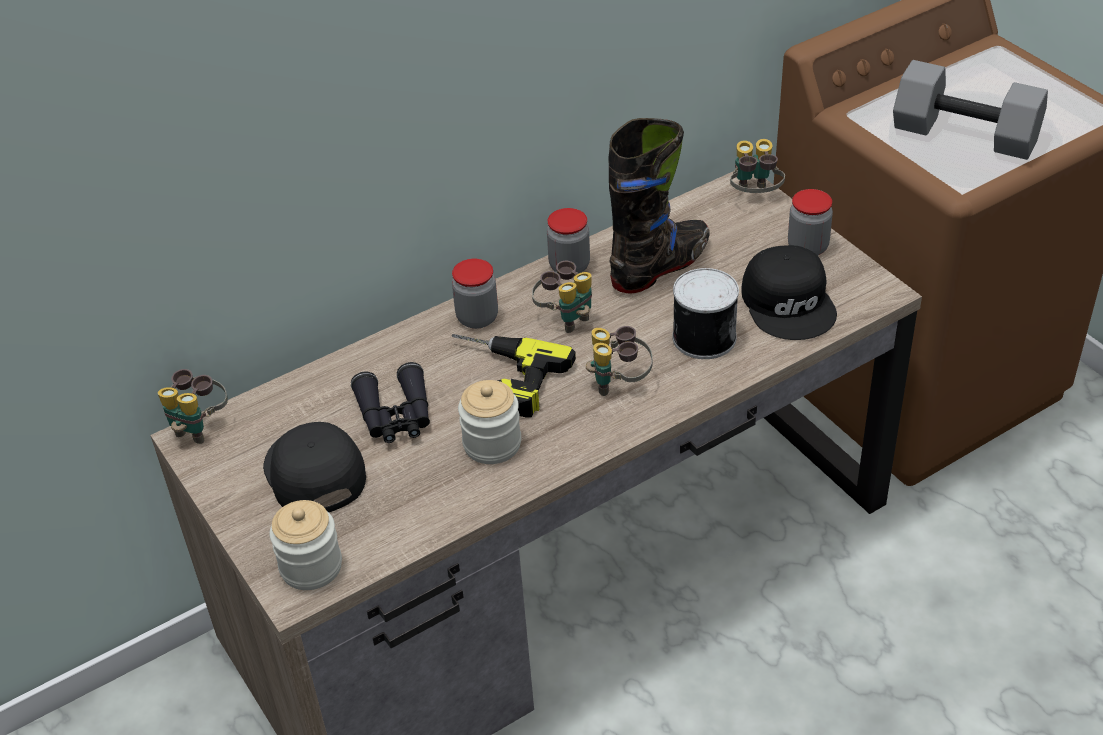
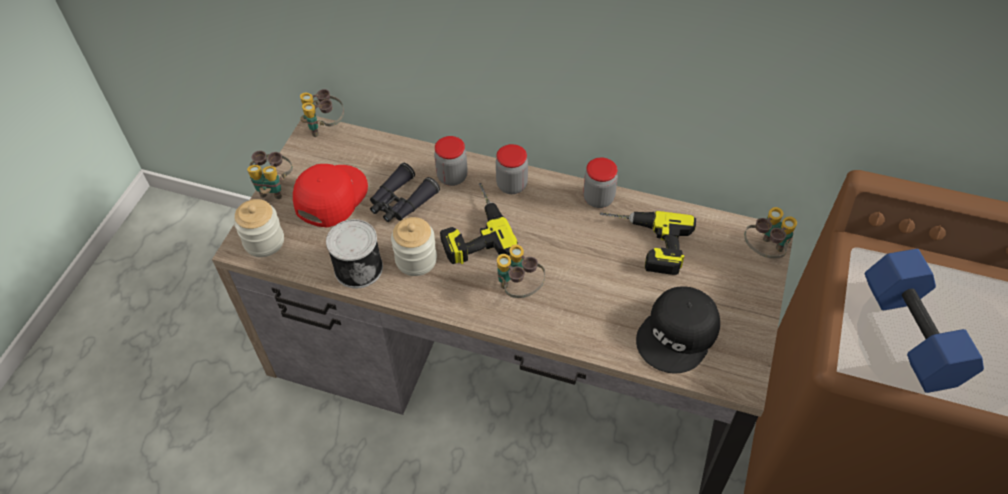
camera: 50 degrees right, 10 degrees up
(313, 473) = (330, 196): black cap -> red cap
(565, 317) = (551, 226): binoculars -> binoculars (274, 187)
(660, 266) = (644, 243): black boot -> power drill
(702, 337) = (600, 306): can -> can (358, 267)
(807, 247) = (744, 312): jar -> jar (452, 177)
(963, 135) = (908, 333): grey dumbbell -> blue dumbbell

